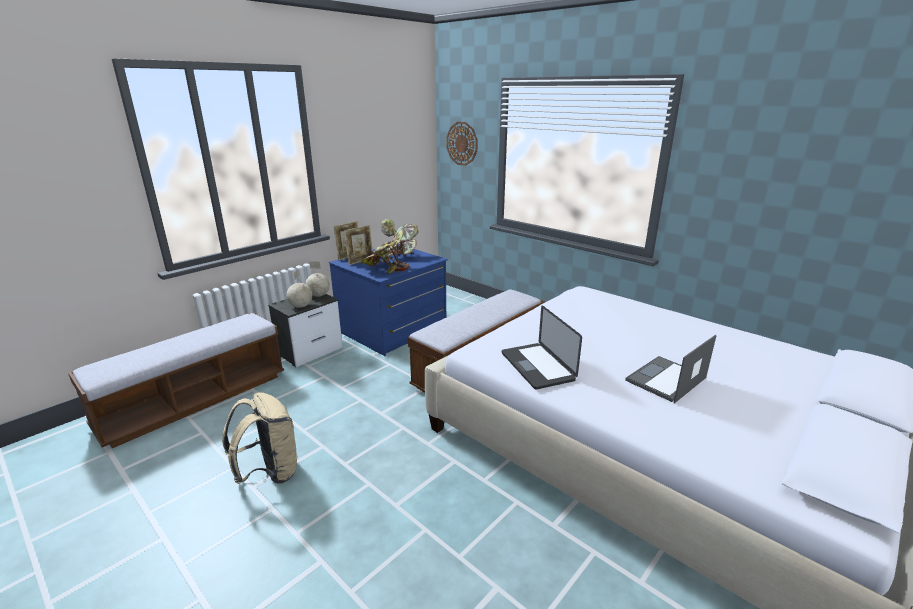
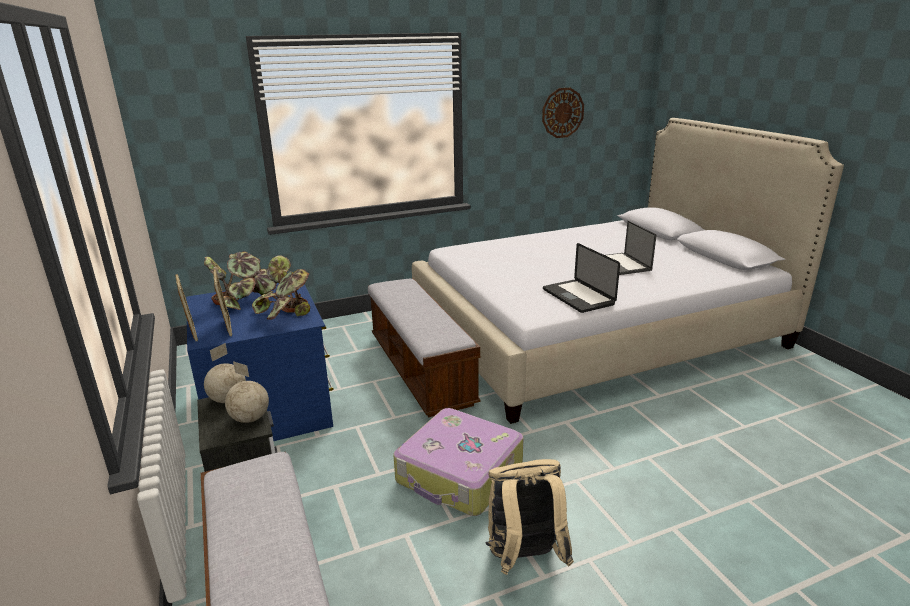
camera: 65 degrees left, 0 degrees up
(354, 420) = (460, 474): none -> suitcase
(462, 143) = (187, 131): wall clock -> wall clock (562, 113)
(537, 366) = (578, 297): laptop -> laptop turned 60 degrees clockwise

